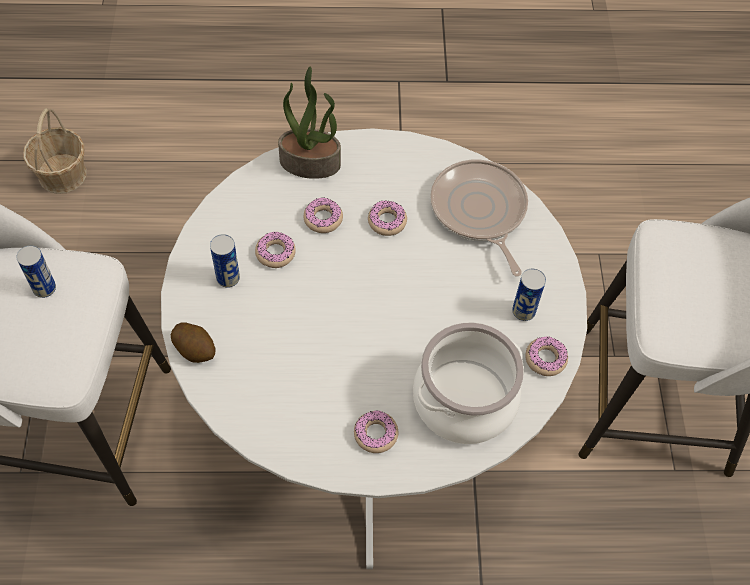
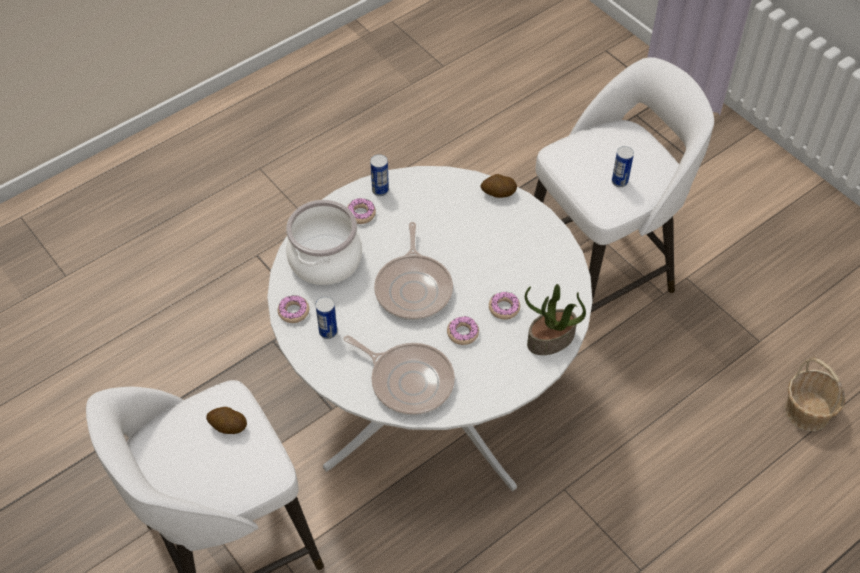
camera: 145 degrees right, 5 degrees down
(228, 278) = (522, 238): can -> can (380, 190)
(275, 253) = (510, 269): donut -> none
(393, 299) = (414, 288): none -> frying pan
(684, 298) = (228, 426): none -> potato

